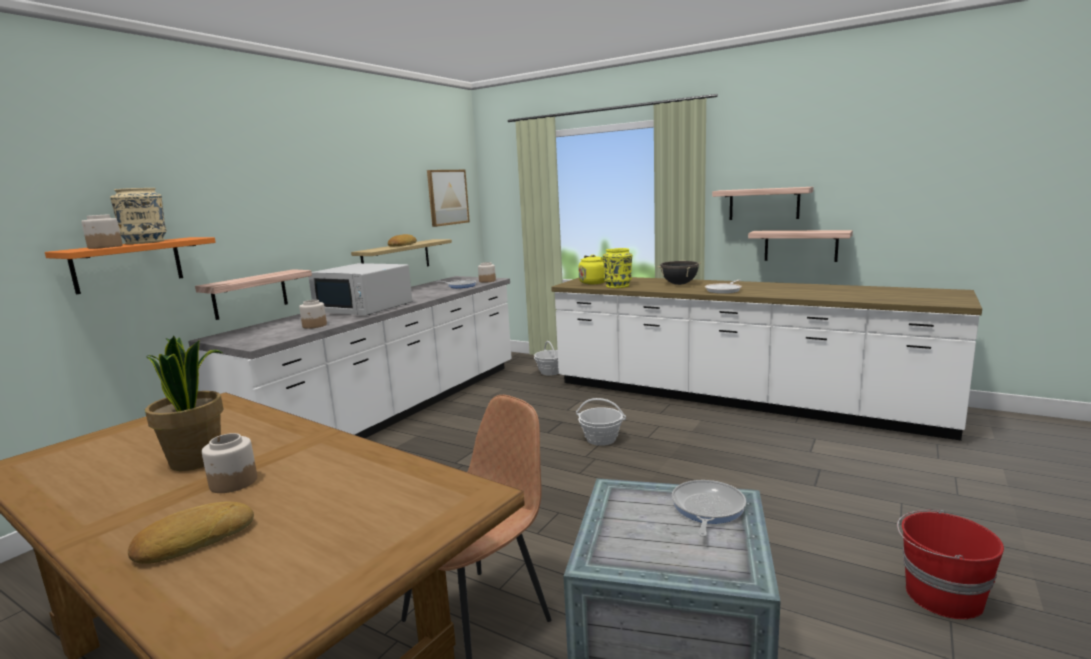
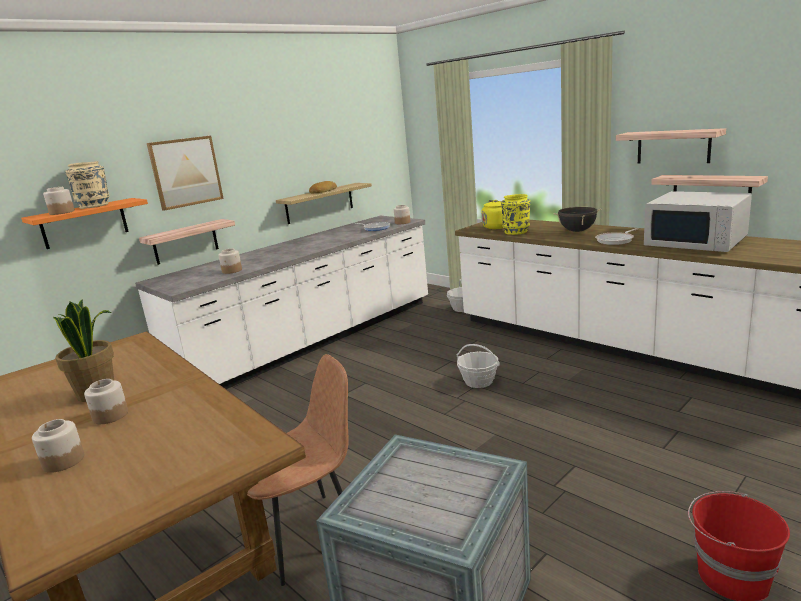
camera: 15 degrees right, 5 degrees up
(193, 539) = (63, 461): bread -> jar
(364, 308) = (281, 252): white microwave -> white microwave (696, 242)
(447, 197) = (371, 141): picture -> picture (185, 172)
(707, 509) = (467, 474): frying pan -> none

